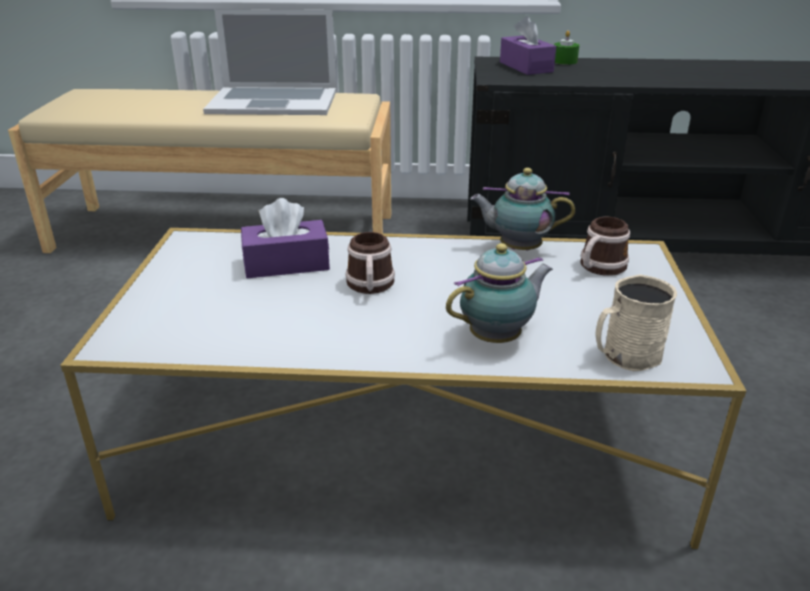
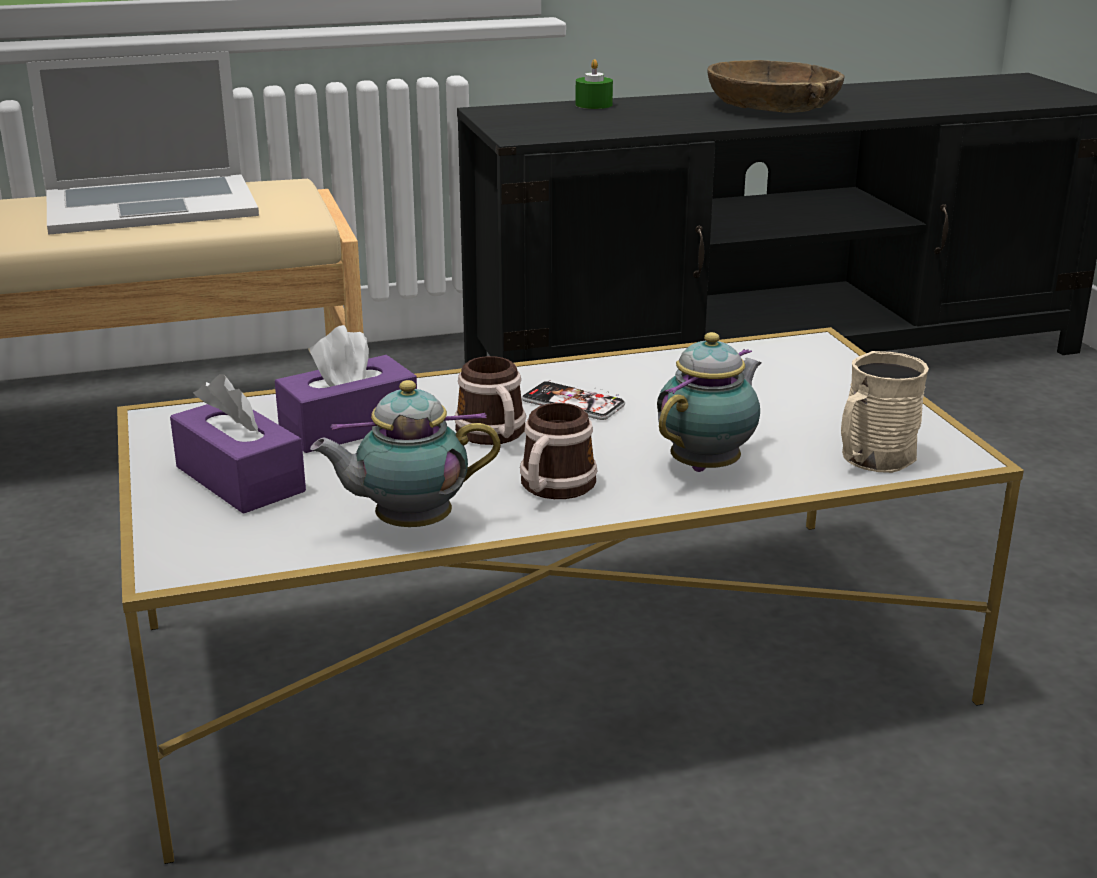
camera: 20 degrees left, 5 degrees down
(439, 271) = (573, 403): none -> phone
(517, 249) = (655, 362): teapot -> teapot (408, 524)
(526, 67) = (547, 117): purple tissue box -> purple tissue box (240, 479)
(599, 268) = (775, 369): mug -> mug (553, 488)
(691, 72) = (774, 106): none -> brown bowl

